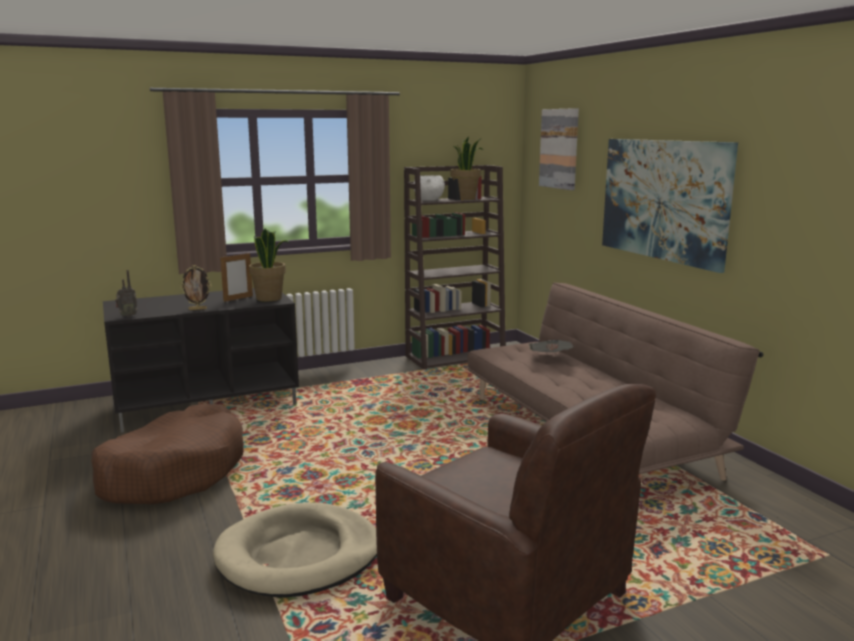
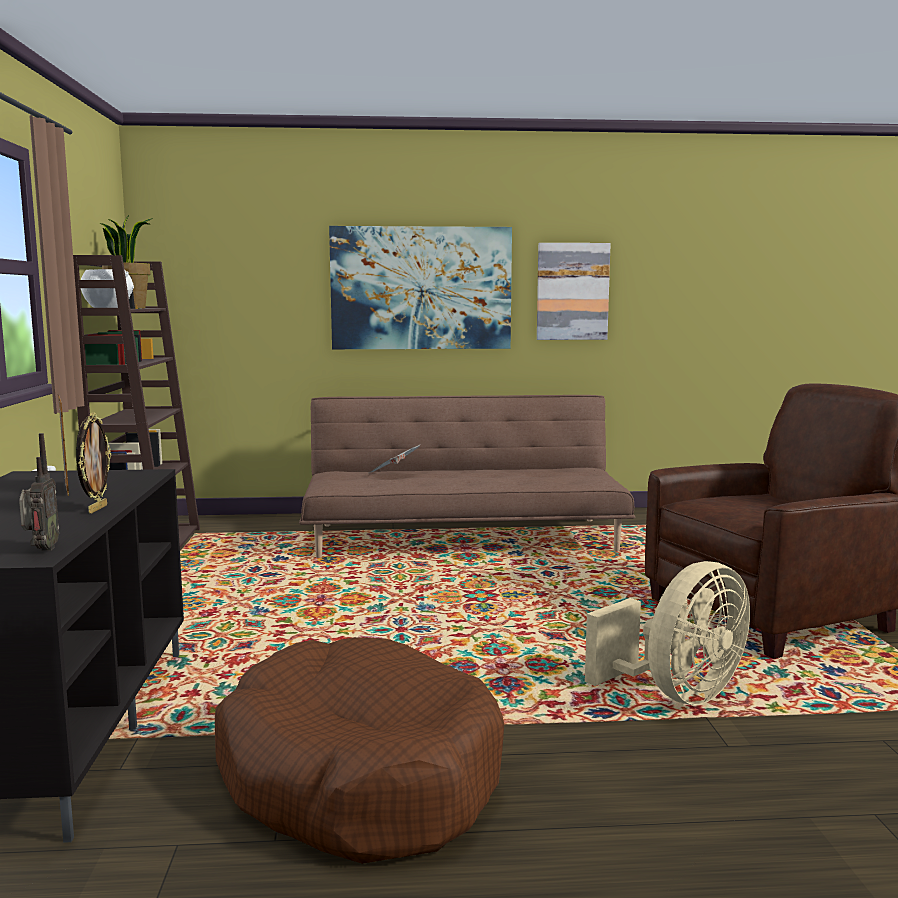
camera: 70 degrees left, 5 degrees down
(269, 298) = (111, 476): potted plant -> none
(299, 555) = (678, 694): beige dog bed -> beige fan
(559, 148) = (223, 240): picture -> picture (572, 291)

